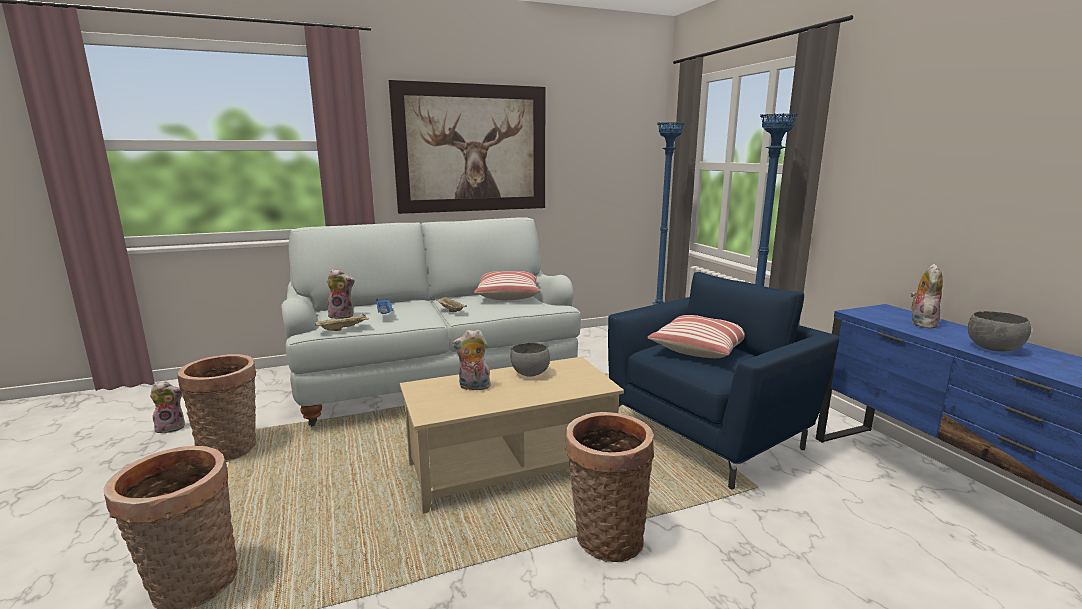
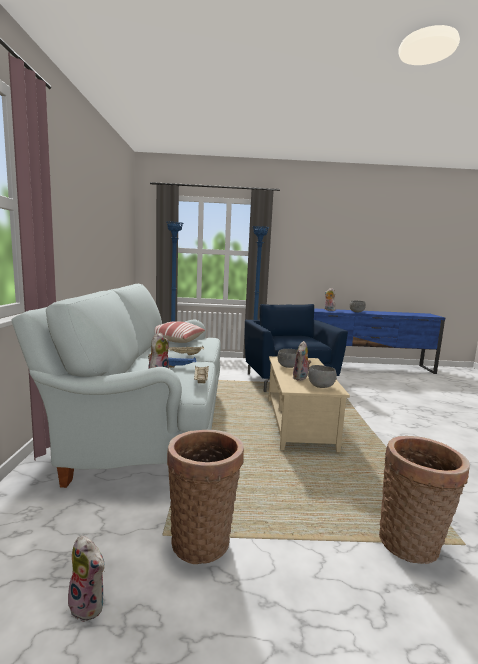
camera: 70 degrees left, 5 degrees down
(172, 427) = (89, 604): plush toy -> plush toy turned 120 degrees clockwise
(440, 402) = (320, 386): none -> grey bowl
(472, 149) = (82, 225): picture -> none
(605, 537) = (364, 416): basket -> none
(699, 349) = (292, 338): pillow -> none

